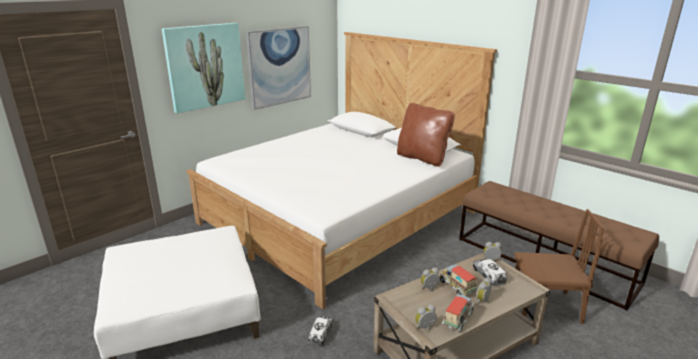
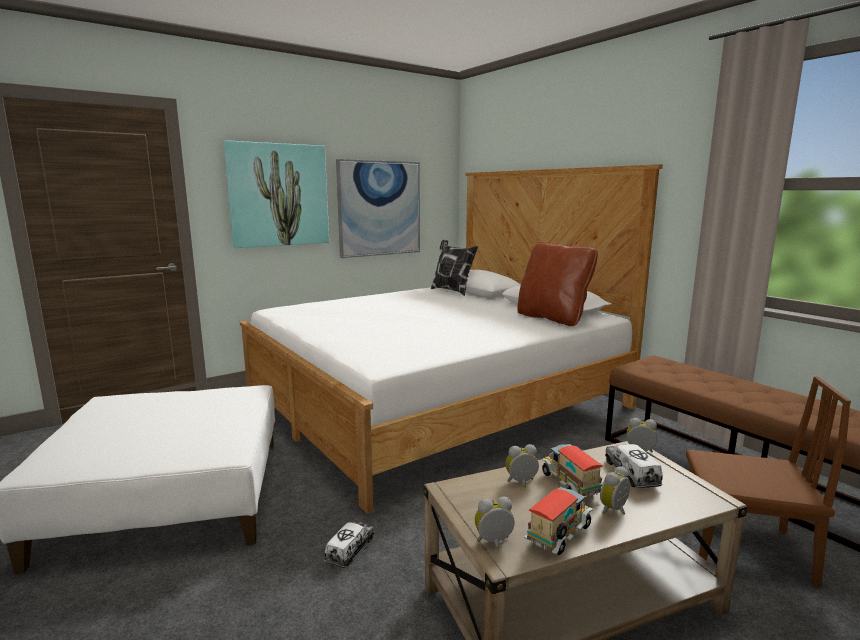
camera: 10 degrees right, 10 degrees down
(341, 130) = (452, 291): none -> pillow

